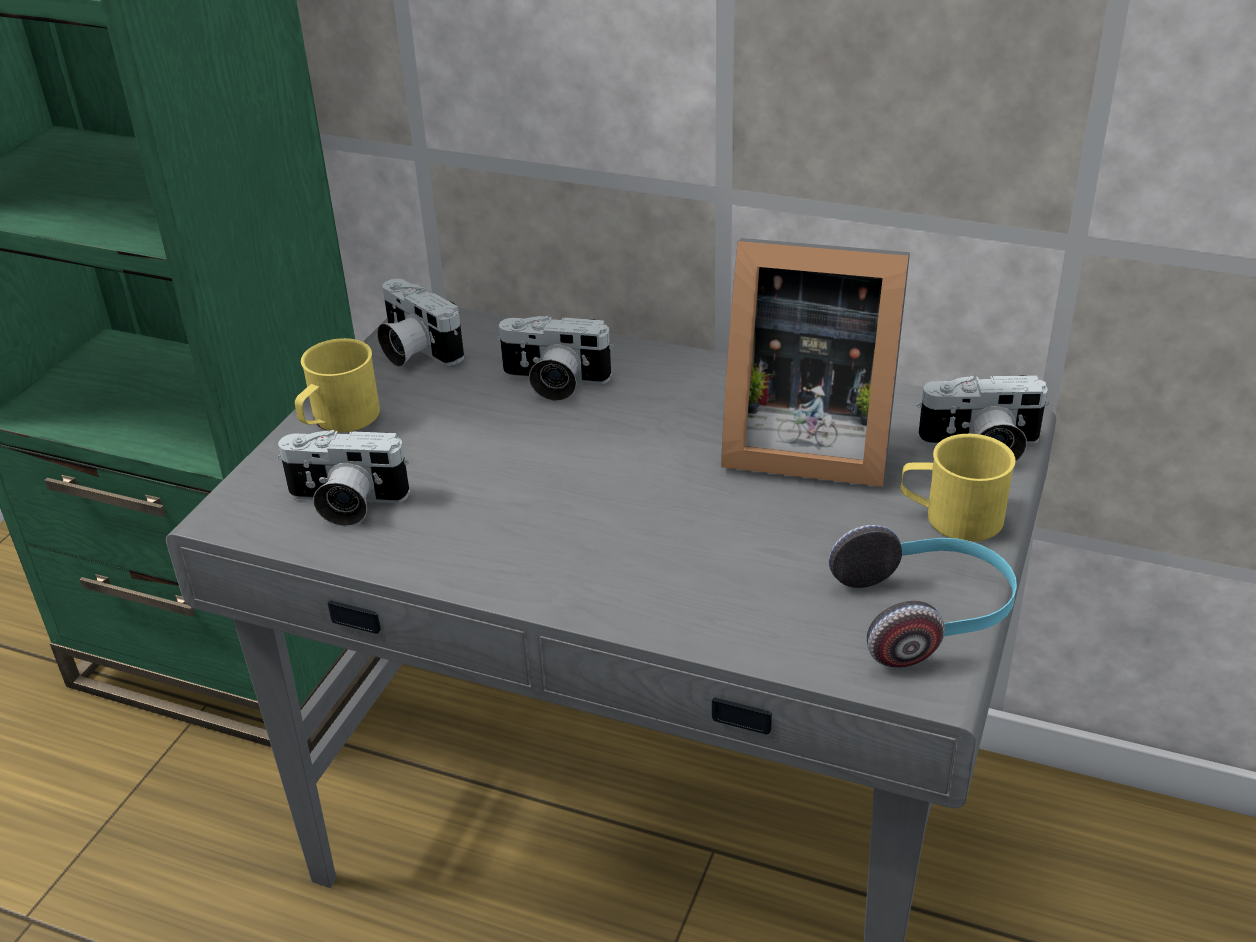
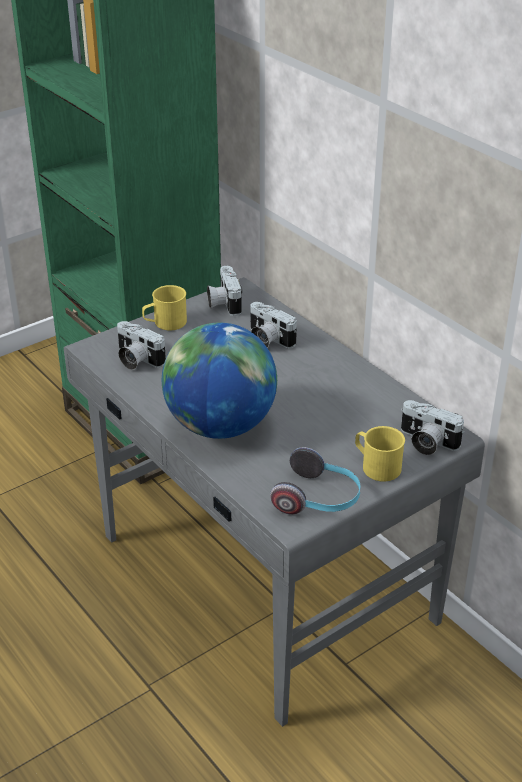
camera: 30 degrees right, 0 degrees up
(622, 560) = (220, 426): none -> globe
(804, 442) = (348, 408): picture frame -> none

